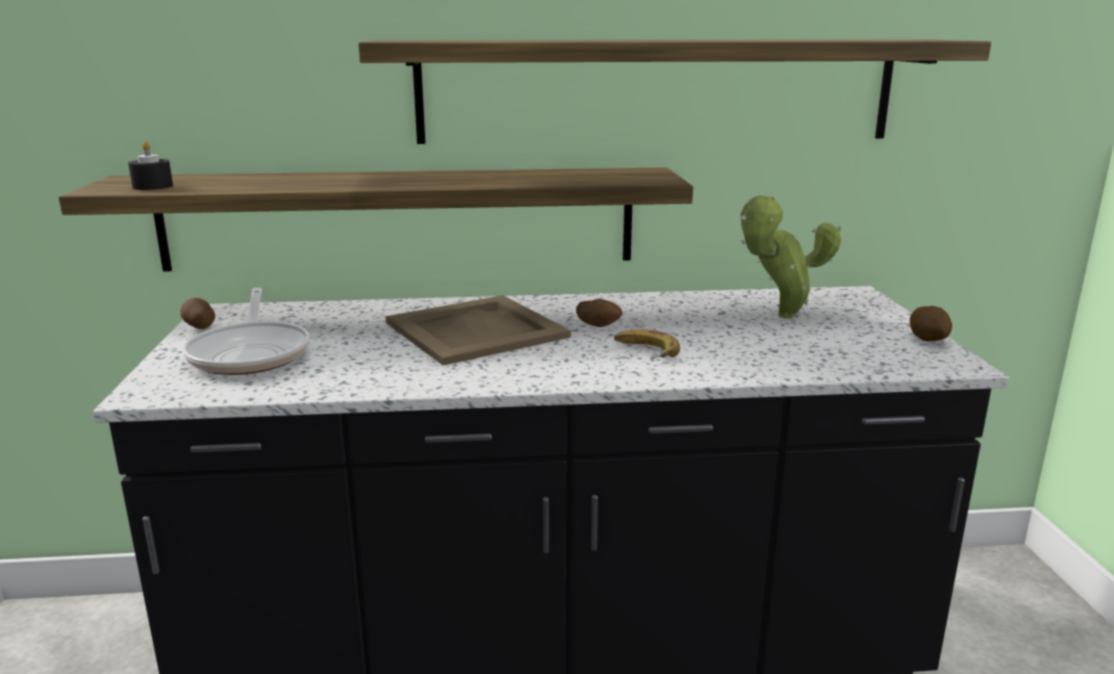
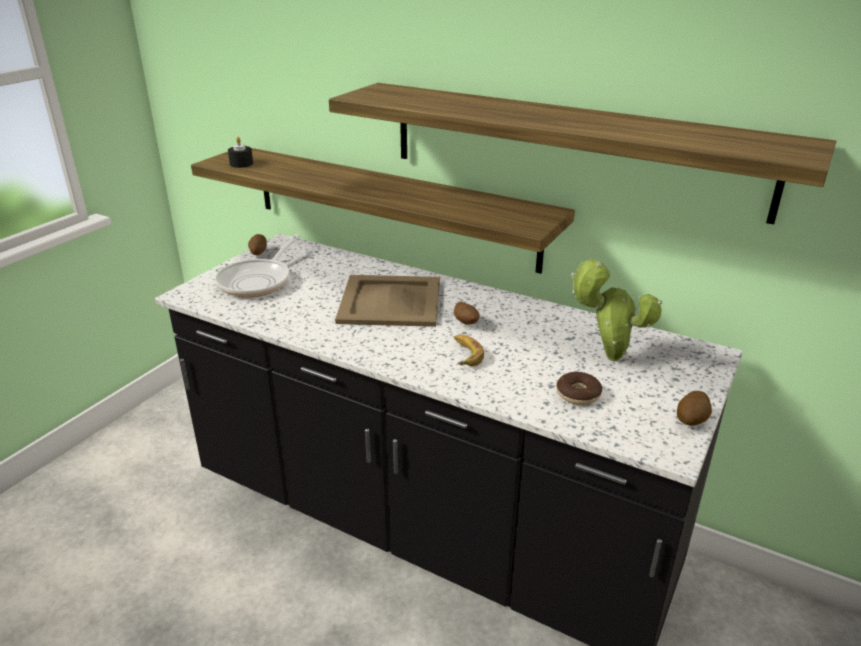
camera: 35 degrees right, 10 degrees up
(809, 349) = (578, 394): none -> donut

